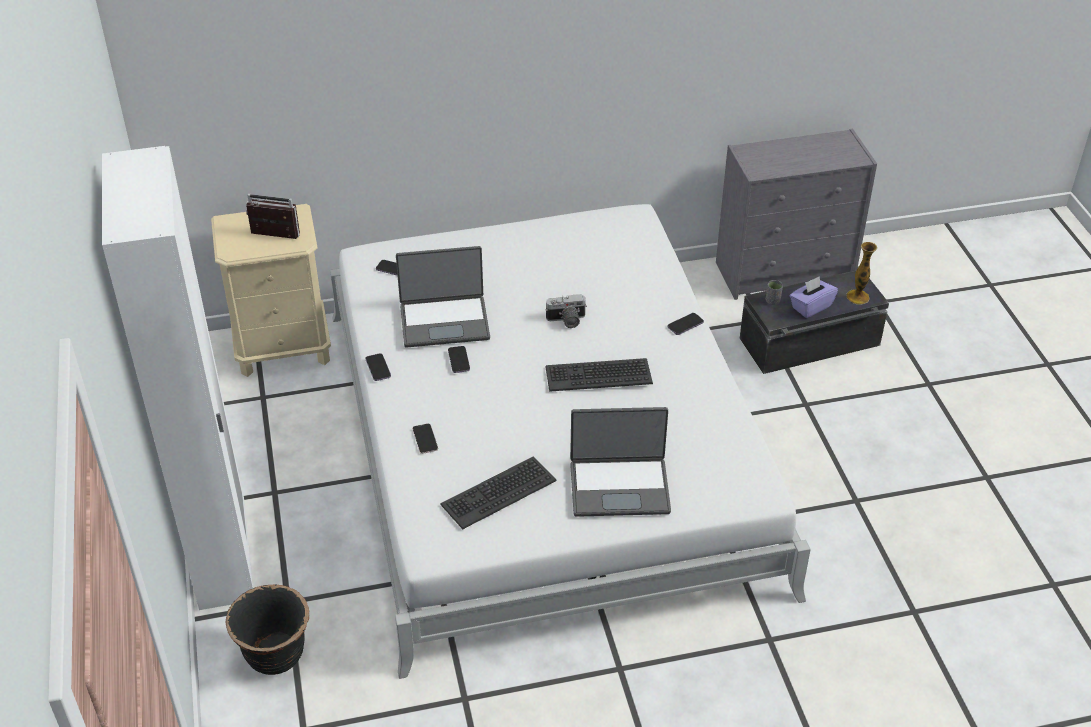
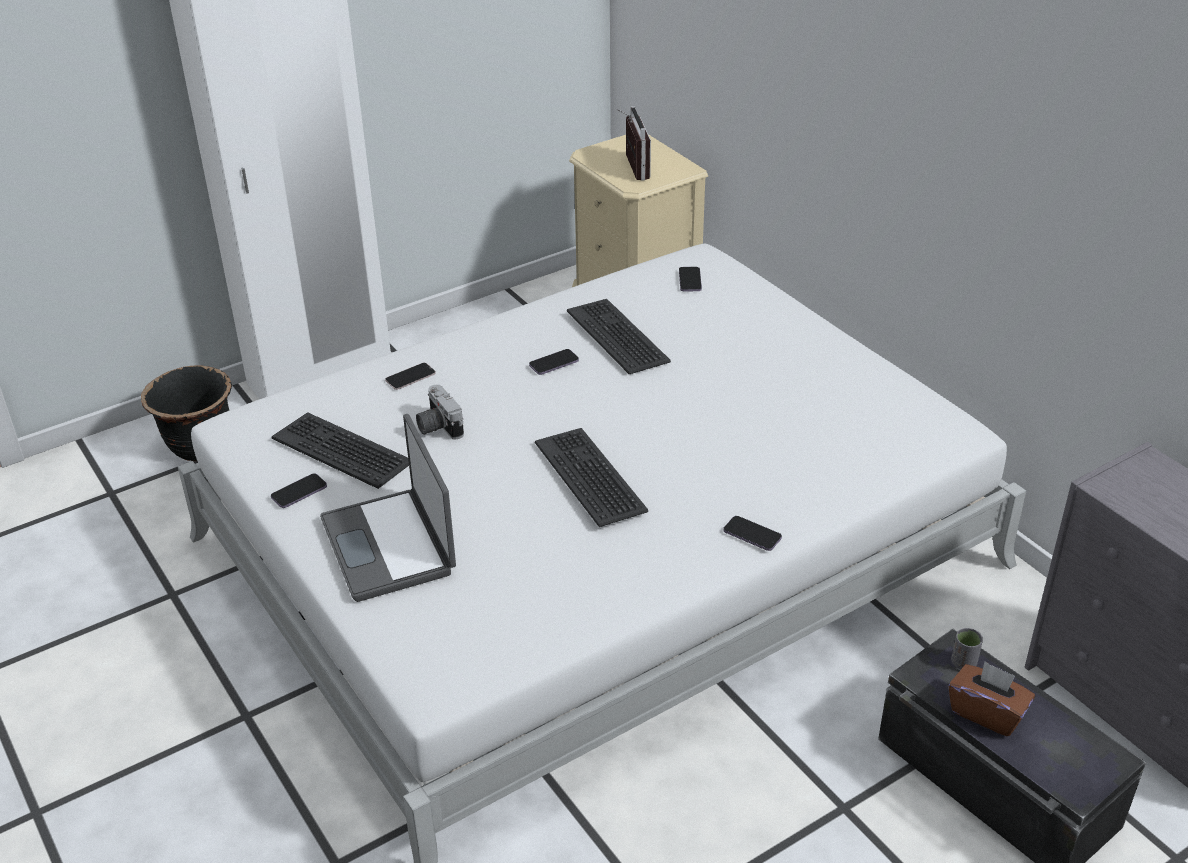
camera: 70 degrees right, 5 degrees down
(378, 368) = (512, 316): phone -> phone (299, 492)
(444, 321) = (618, 336): laptop -> keyboard
(566, 321) = (683, 426): camera -> camera (437, 427)
(811, 307) = (987, 713): purple tissue box -> brown tissue box
(857, 297) = (1061, 770): vase -> none

